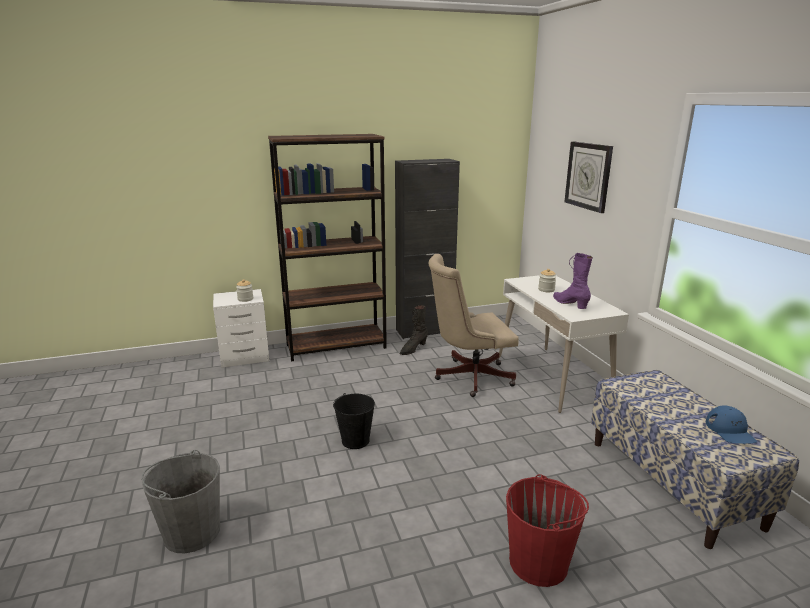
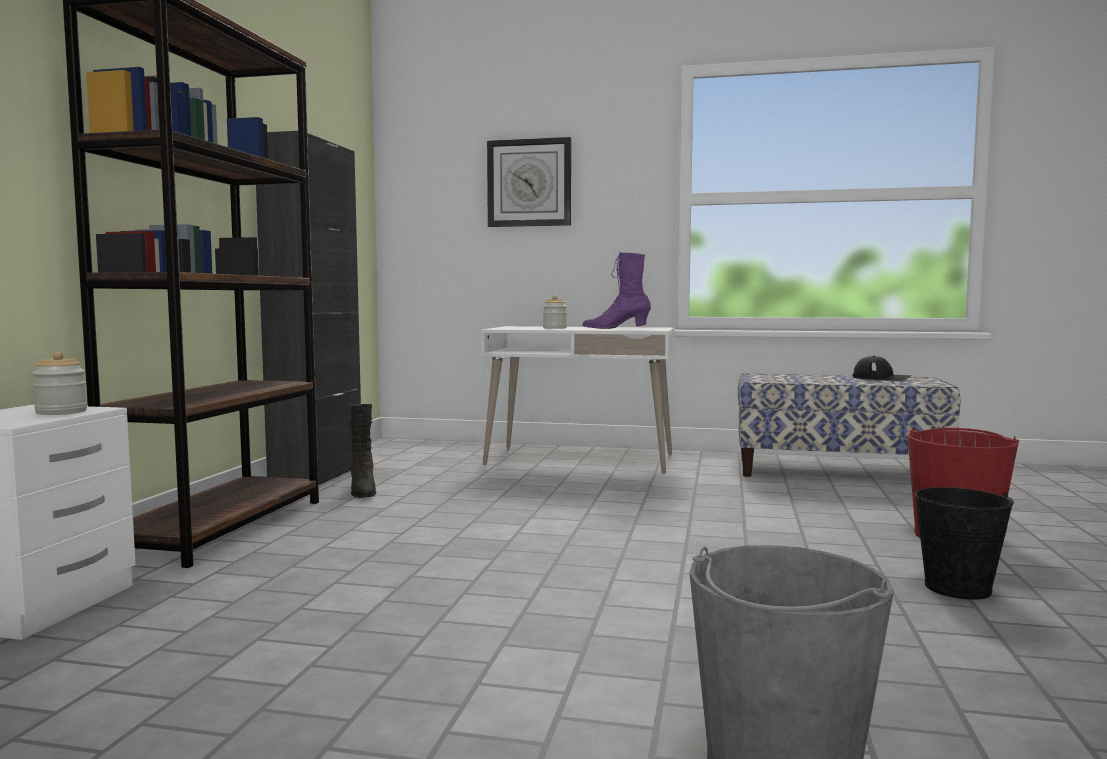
camera: 60 degrees left, 15 degrees down
(355, 440) = (593, 569): black bucket -> black bucket (957, 588)
(468, 377) = (511, 484): beige office chair -> none
(730, 431) = (881, 378): blue cap -> black cap

